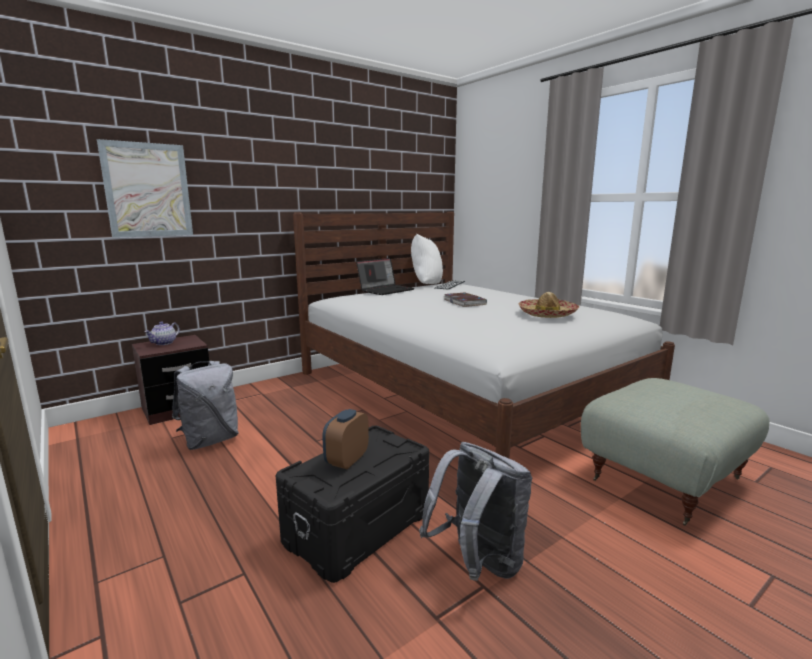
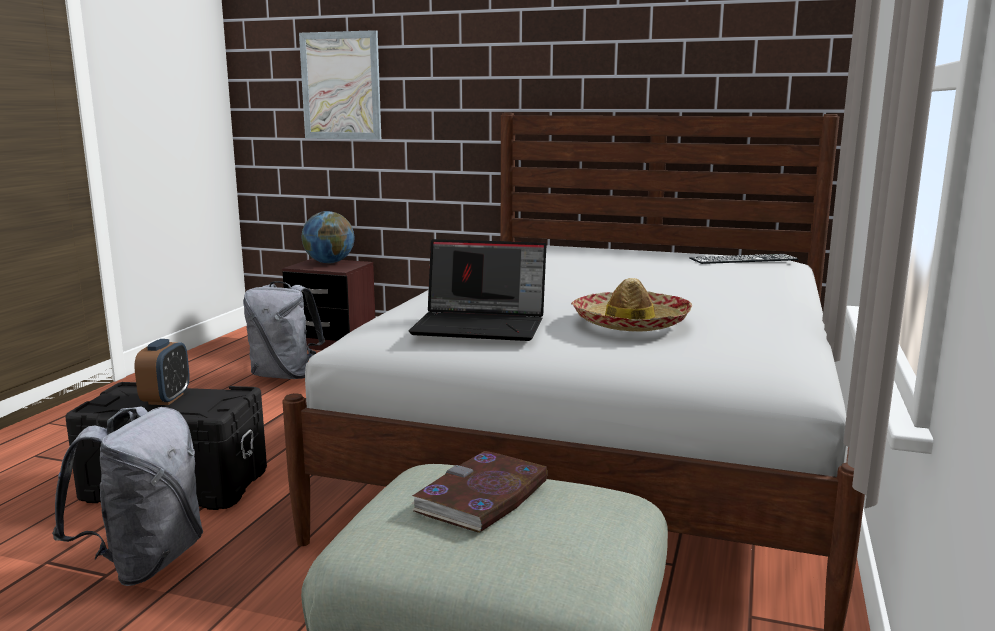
camera: 55 degrees right, 0 degrees up
(164, 343) = (329, 263): teapot -> globe
(346, 460) = (166, 399): alarm clock -> alarm clock turned 105 degrees clockwise
(386, 290) = (614, 248): laptop -> laptop (482, 325)
(425, 285) = (722, 254): white pillow -> none
(464, 302) = (617, 281): book -> book (482, 497)

